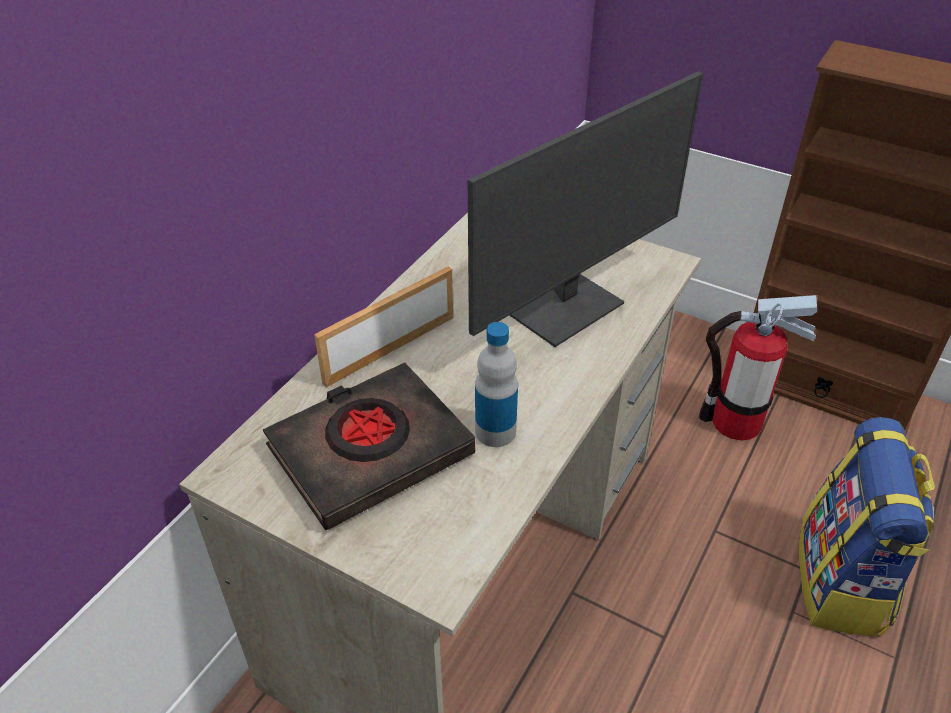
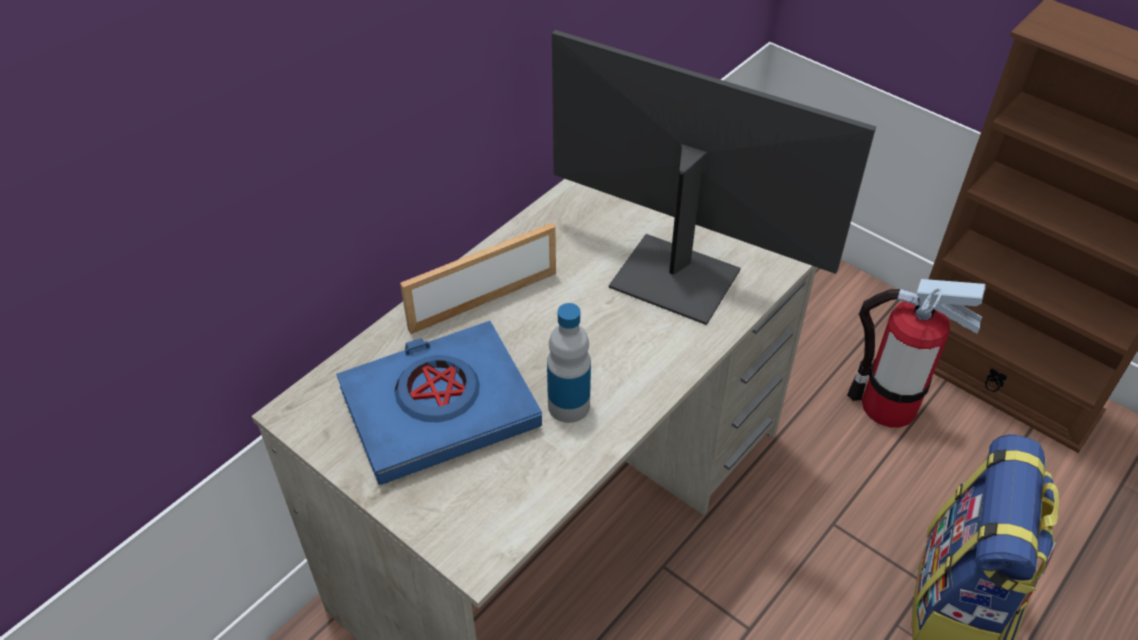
camera: 10 degrees right, 5 degrees up
(370, 451) = (439, 408): black book -> blue book
(564, 307) = (675, 276): monitor -> monitor turned 120 degrees counterclockwise

